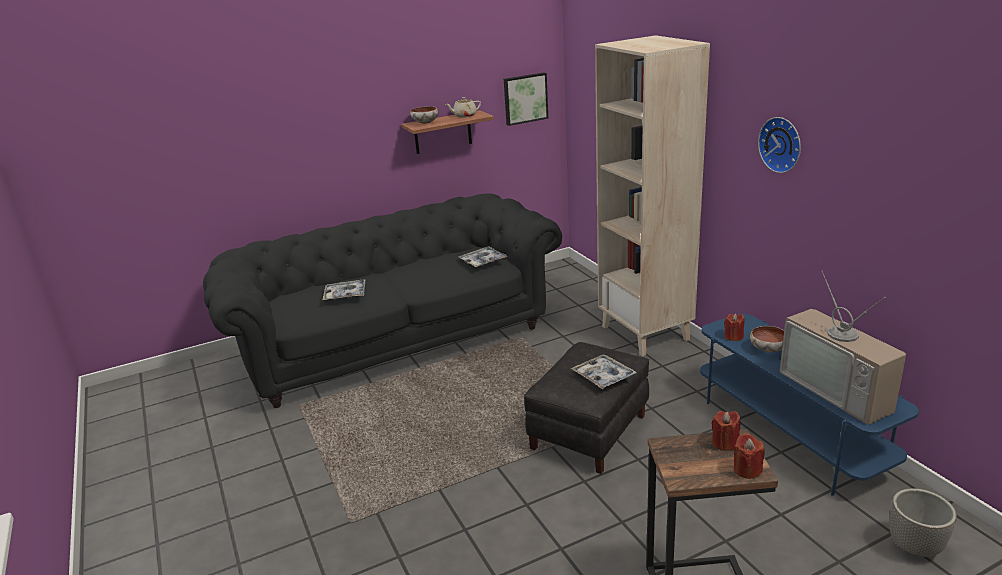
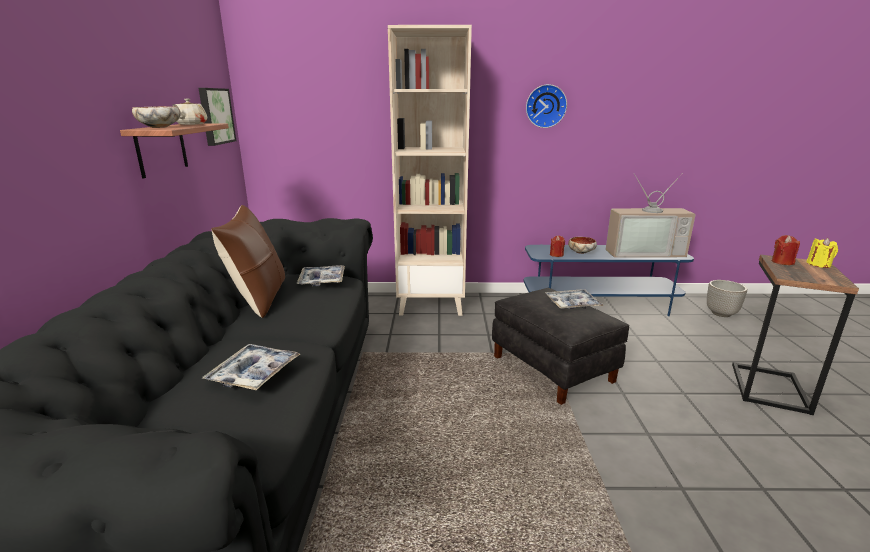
camera: 65 degrees left, 5 degrees down
(435, 257) = (259, 299): none -> brown pillow
(747, 470) = (818, 264): red candle -> yellow candle

